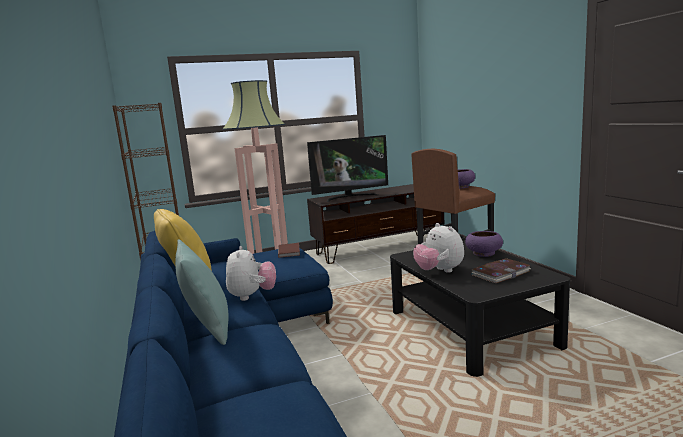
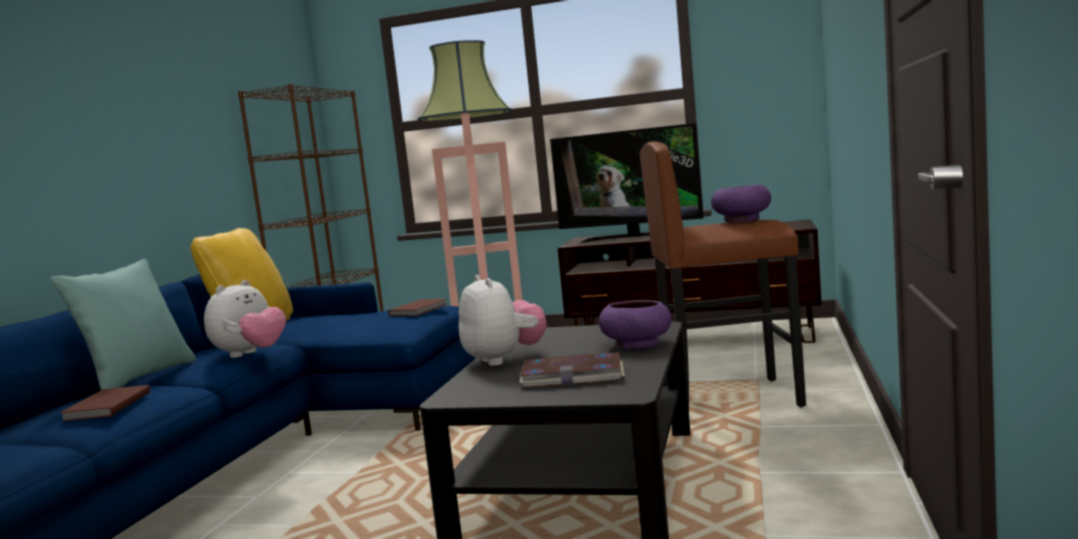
camera: 35 degrees right, 5 degrees down
(257, 349) = (105, 407): none -> brown book
(439, 271) = (504, 359): plush toy -> plush toy turned 150 degrees clockwise

